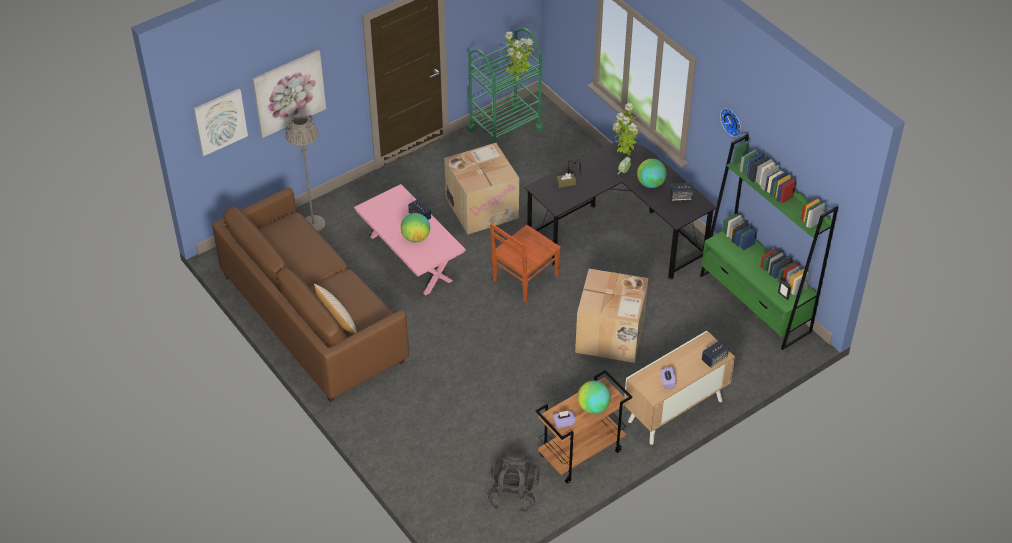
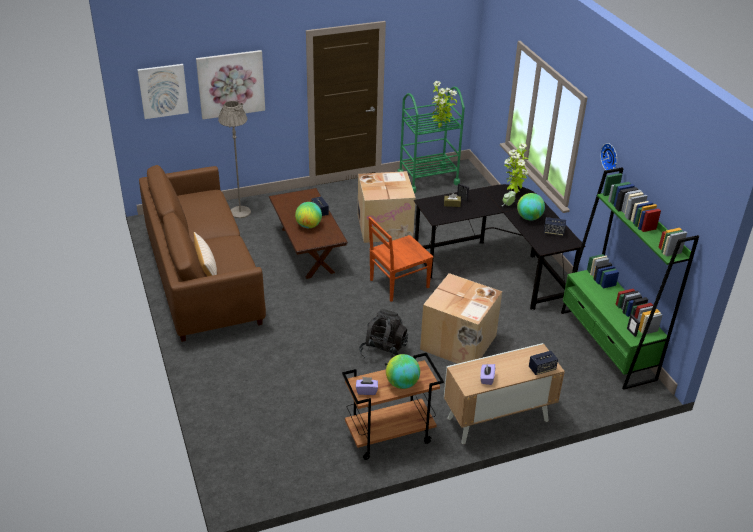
camera: 15 degrees right, 10 degrees down
(410, 258) = (307, 250): pink coffee table -> brown coffee table
(513, 493) = (308, 456): black backpack -> black backpack (383, 351)

